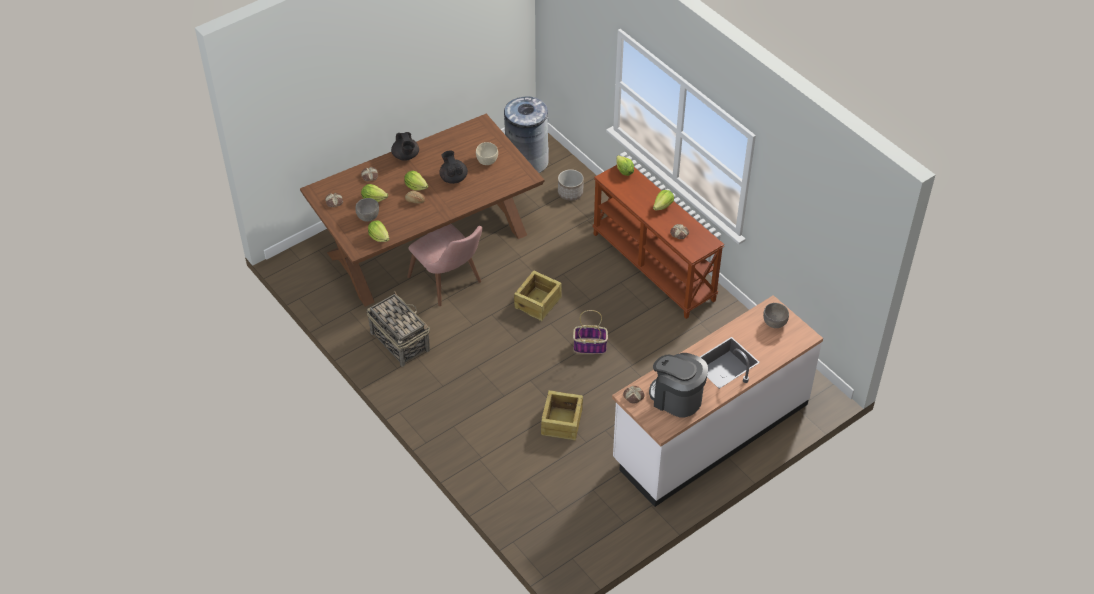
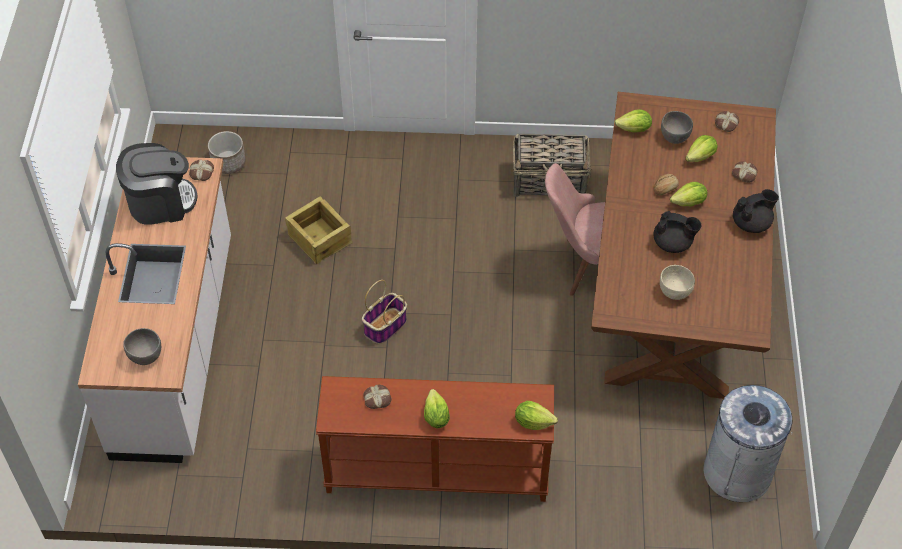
camera: 130 degrees right, 5 degrees up
(406, 156) = (751, 223): black teapot -> black teapot turned 135 degrees clockwise
(538, 302) = (490, 324): crate -> none
(570, 193) = (638, 478): planter -> planter (228, 163)

